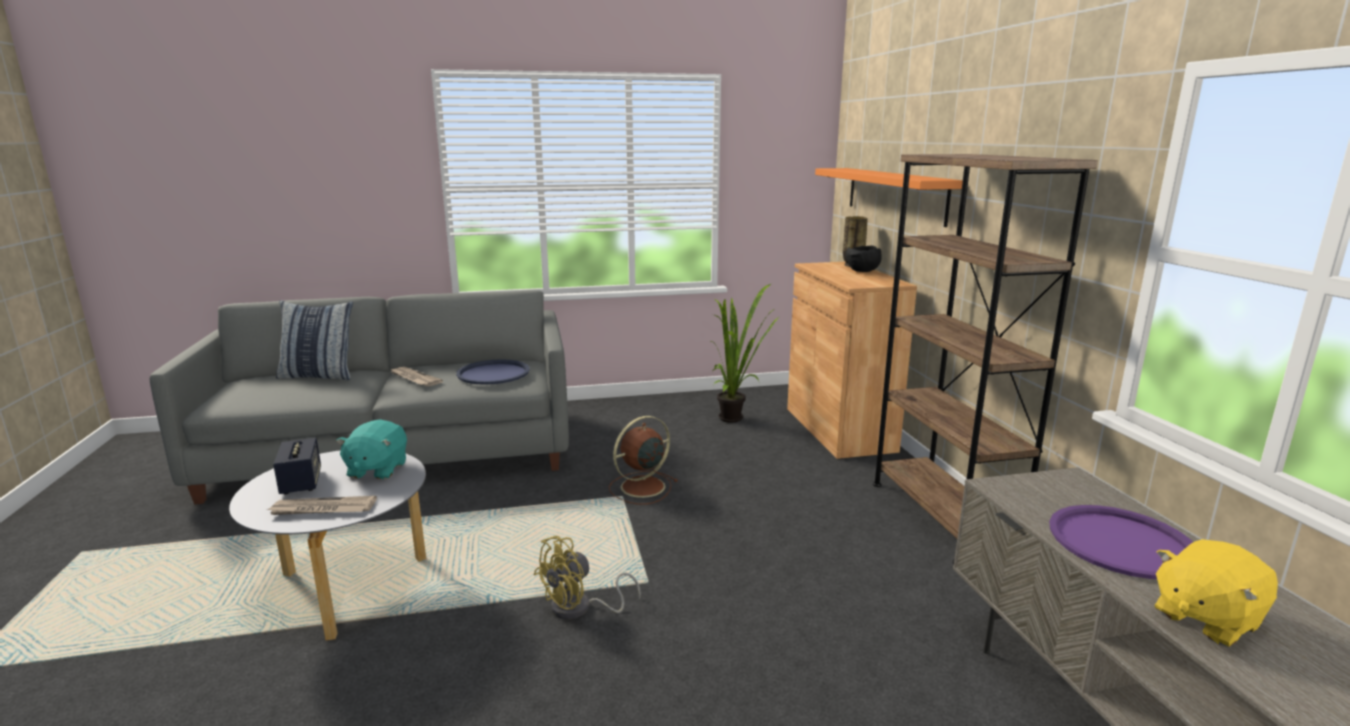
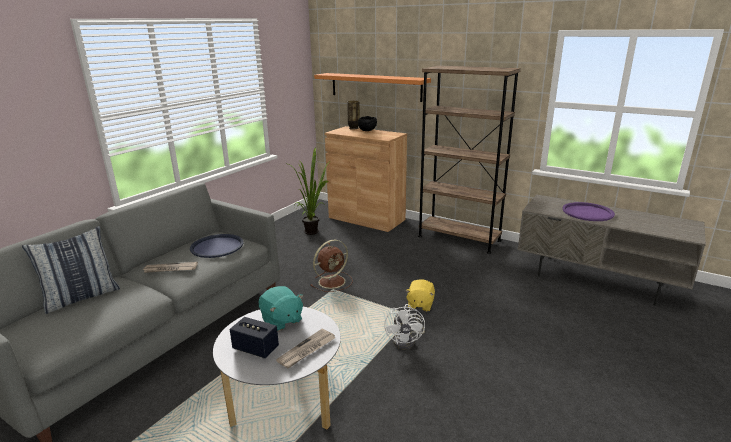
camera: 45 degrees left, 5 degrees up
(580, 609) = (407, 341): yellow fan -> white fan
(641, 487) = (333, 281): brown fan -> brown fan turned 135 degrees counterclockwise
(1205, 618) = (634, 224): yellow plush toy -> yellow plush toy (420, 304)

